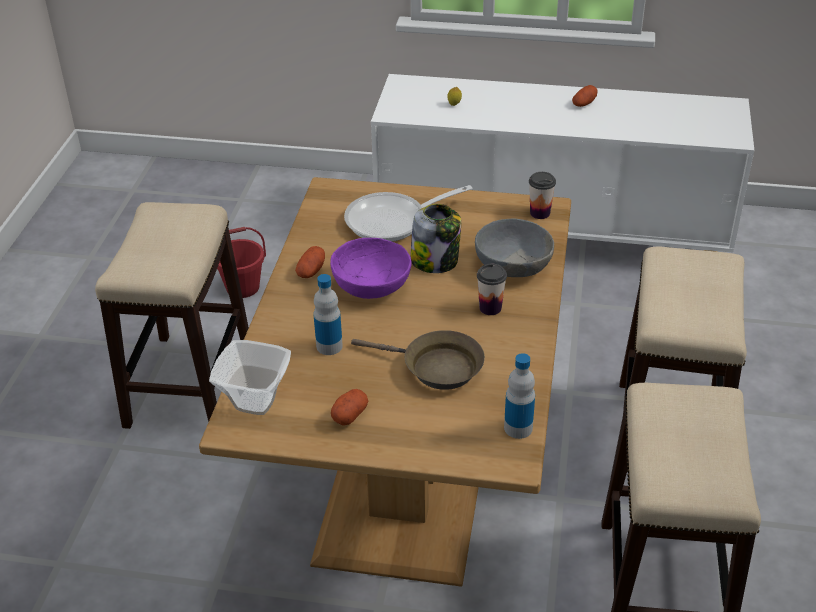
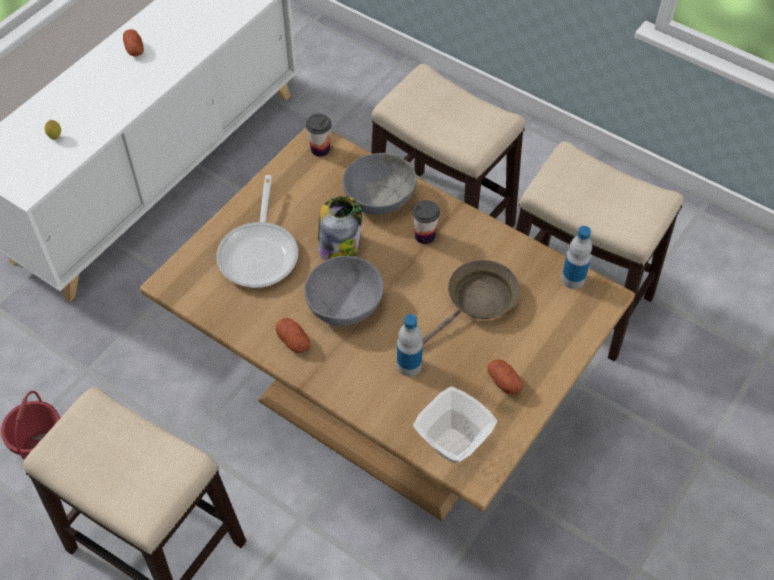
camera: 65 degrees left, 15 degrees up
(371, 286) = (345, 305): purple bowl -> grey bowl

